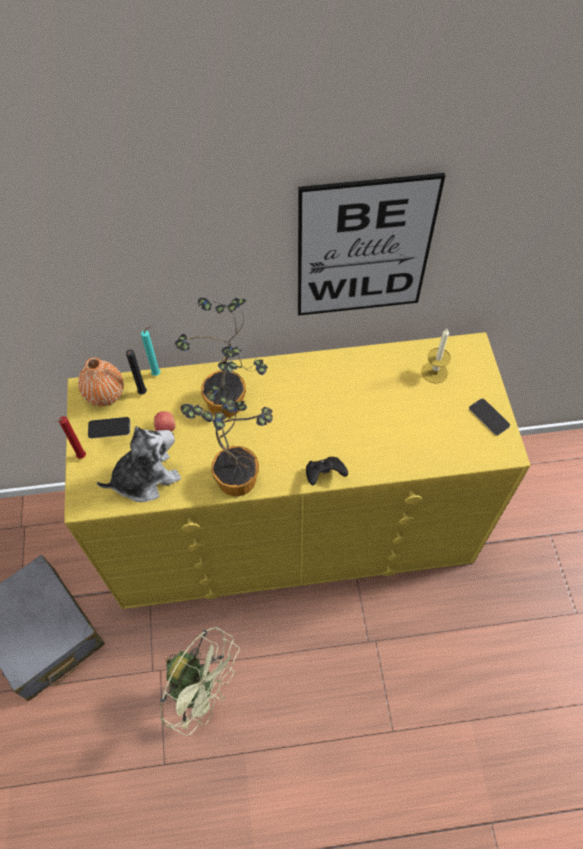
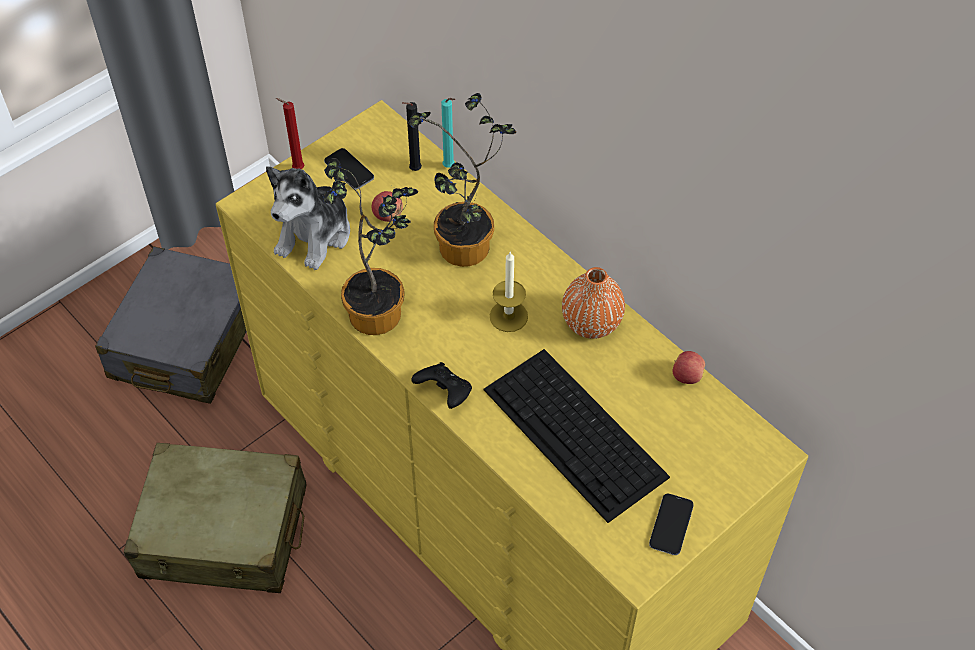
camera: 55 degrees right, 5 degrees down
(105, 394) = (386, 141): orange vase -> orange vase (591, 323)
(145, 477) = (315, 235): plush toy -> plush toy turned 90 degrees clockwise
(201, 688) = (224, 532): green fan -> beige suitcase
(364, 249) = (684, 193): picture -> none
(399, 352) = (686, 376): none -> apple
(400, 425) = (576, 433): none -> keyboard
(434, 372) = (688, 429): candle -> candle (508, 316)

